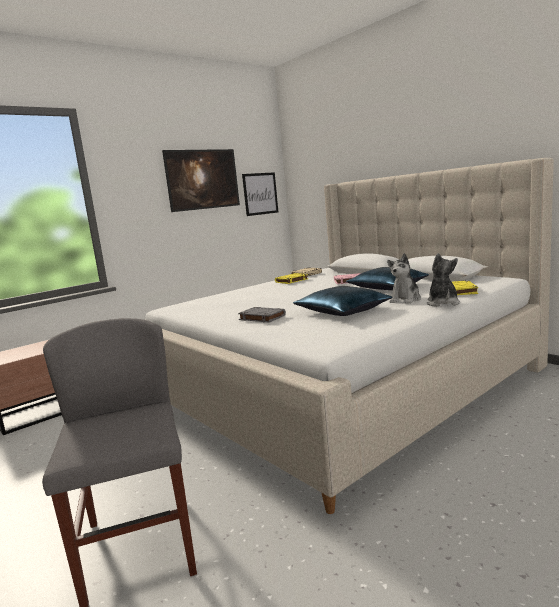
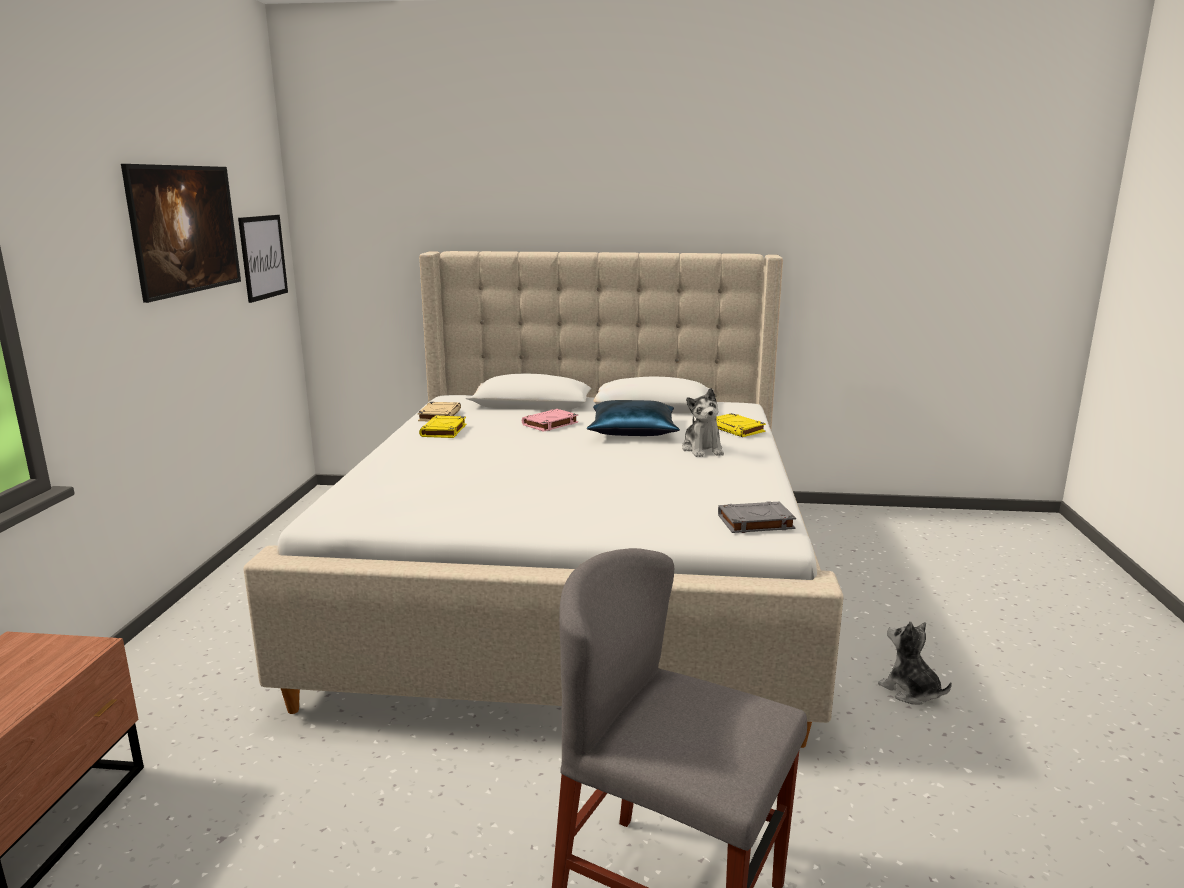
camera: 45 degrees left, 5 degrees up
(261, 318) = (575, 507): grey book -> grey book (755, 522)
(343, 311) = (667, 478): blue pillow -> none
(442, 303) = (756, 450): plush toy -> plush toy (910, 691)

